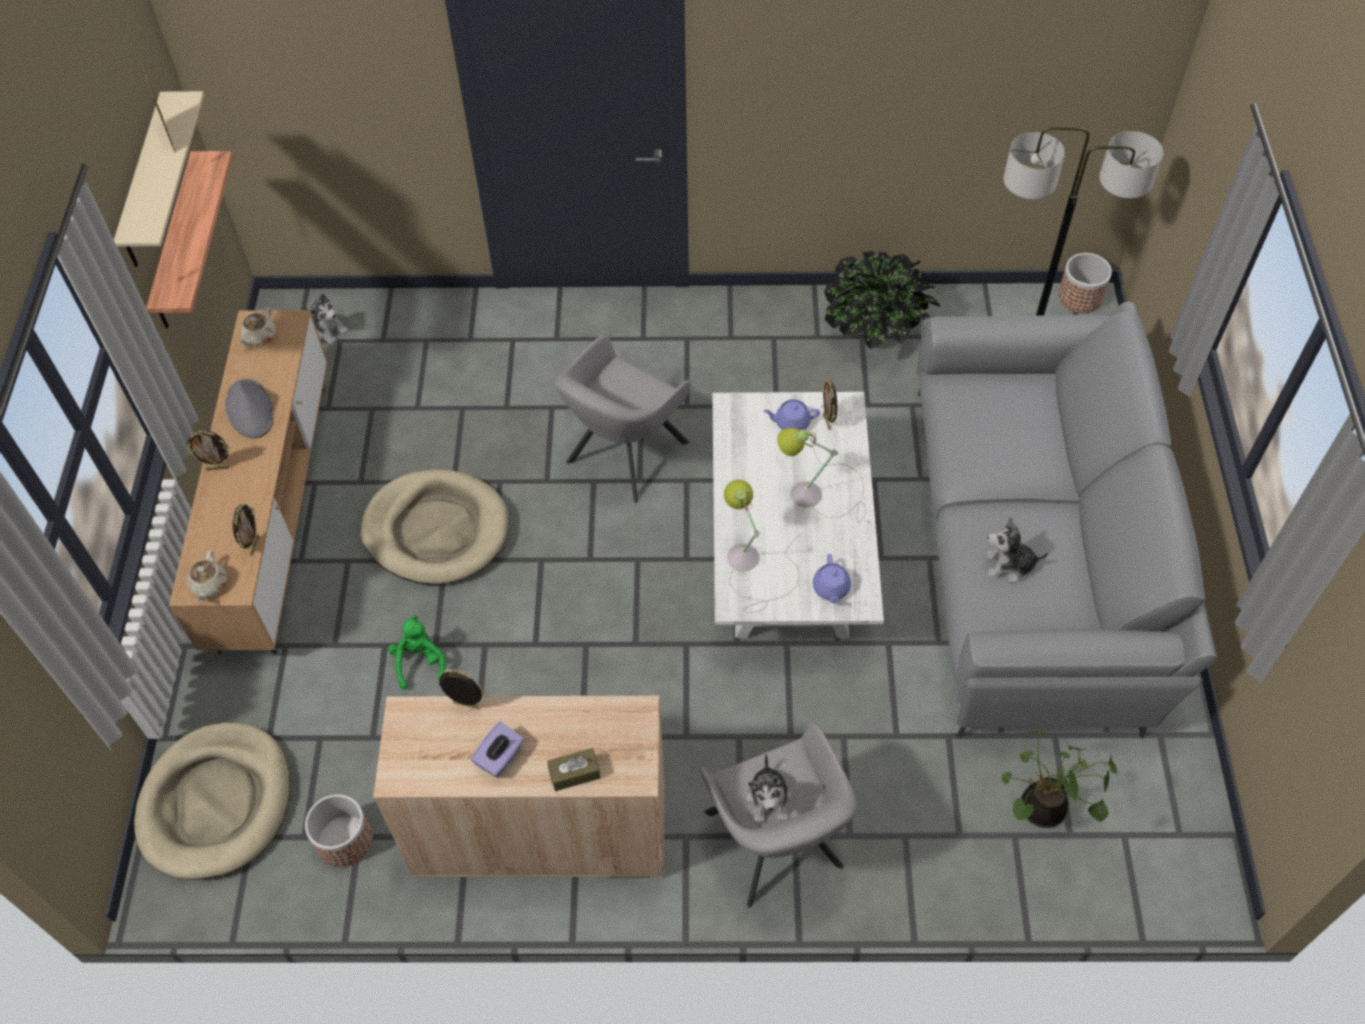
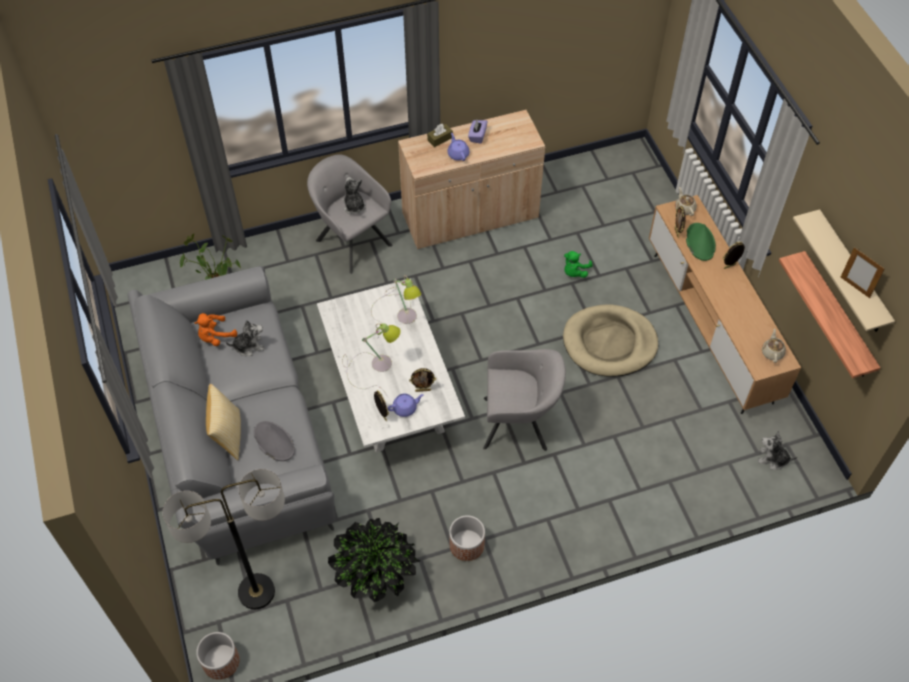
camera: 160 degrees right, 0 degrees up
(216, 803) = (633, 186): beige dog bed -> none
(230, 519) = (700, 242): none -> green hat
(250, 410) = (739, 304): grey hat -> grey hat (274, 441)
(344, 840) = (562, 189): planter -> planter (467, 545)
(420, 663) = (574, 272): green plush toy -> green plush toy turned 60 degrees clockwise
(466, 706) = (504, 151): picture frame -> picture frame (423, 390)
(624, 456) = (519, 423): grey armchair -> grey armchair turned 75 degrees clockwise
(831, 588) = (350, 312): purple teapot -> purple teapot (458, 154)
(1055, 444) = (228, 435): none -> pillow
(1062, 596) = (215, 337): none -> orange plush toy

